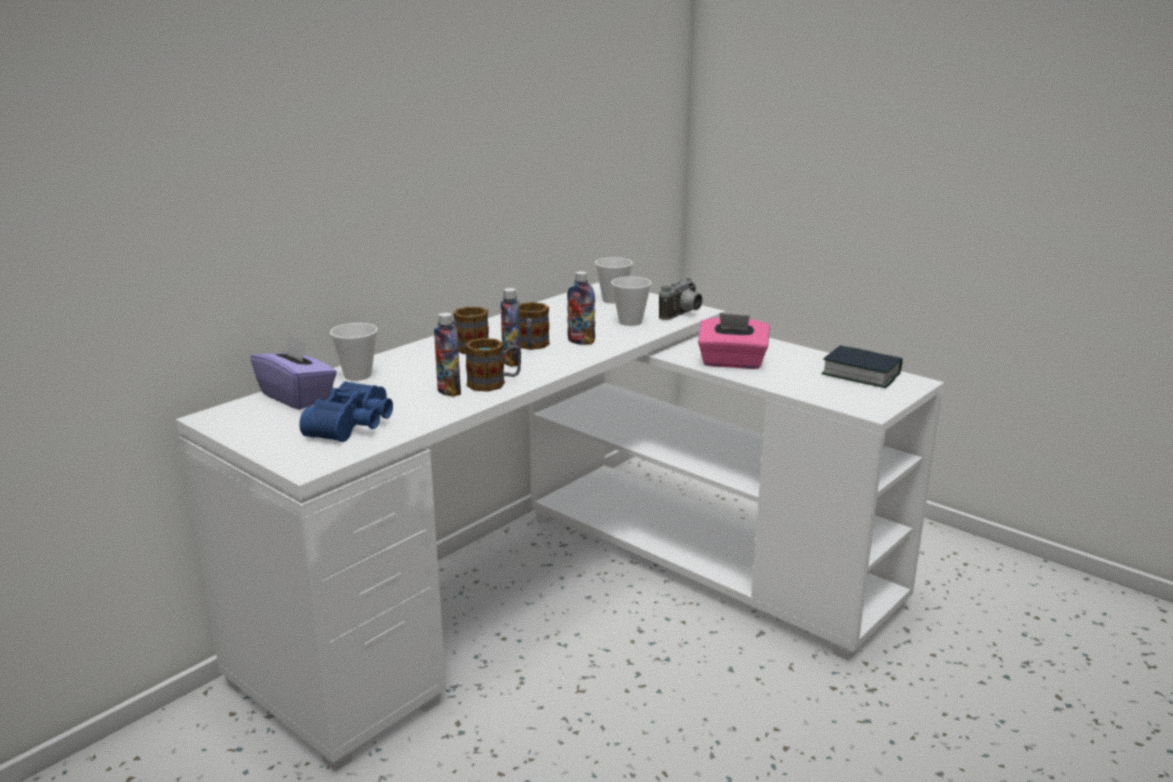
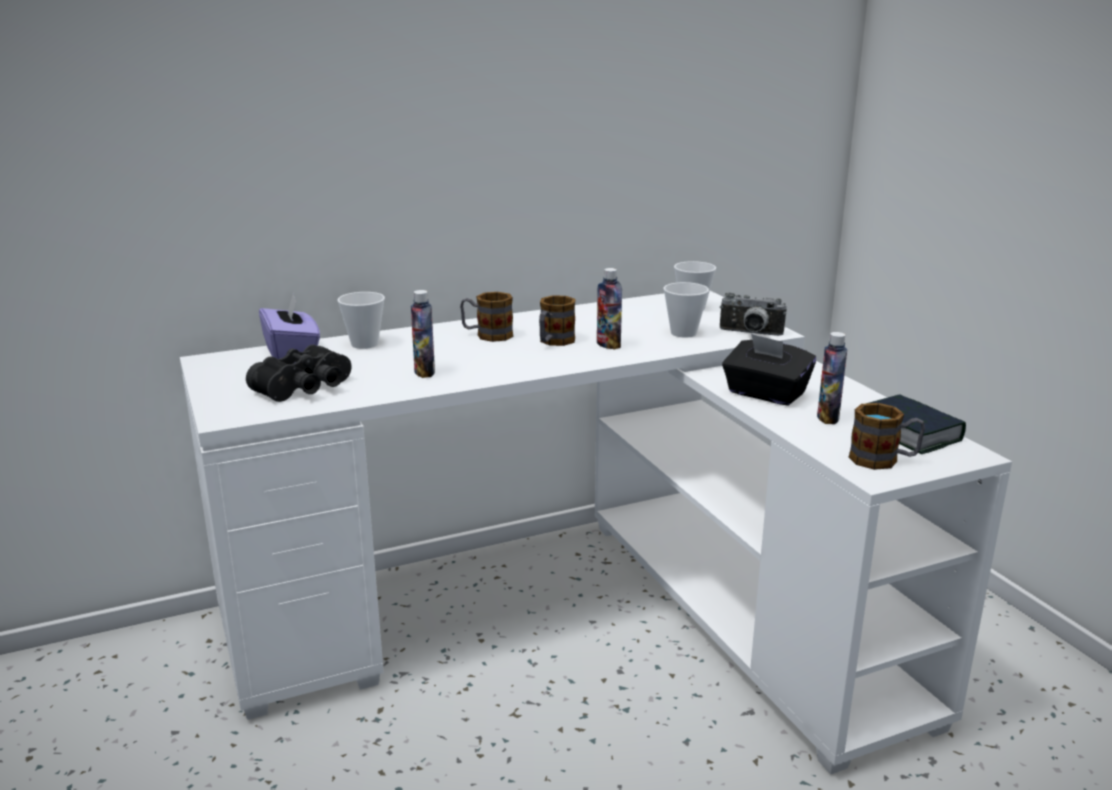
camera: 25 degrees right, 0 degrees up
(355, 425) = (306, 389): blue binoculars -> black binoculars
(494, 383) = (474, 372): mug -> mug (883, 460)
(511, 362) = (516, 354): bottle -> bottle (828, 418)
(683, 315) = (750, 334): camera -> camera turned 45 degrees clockwise
(732, 363) = (765, 394): pink tissue box -> black tissue box

